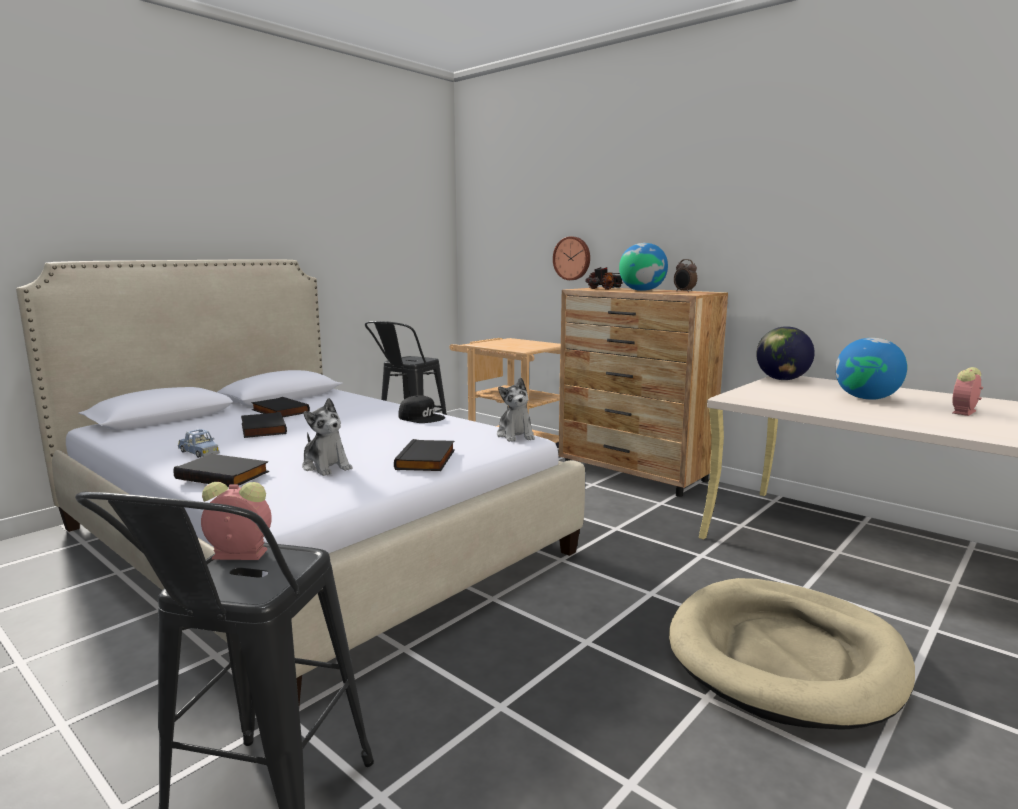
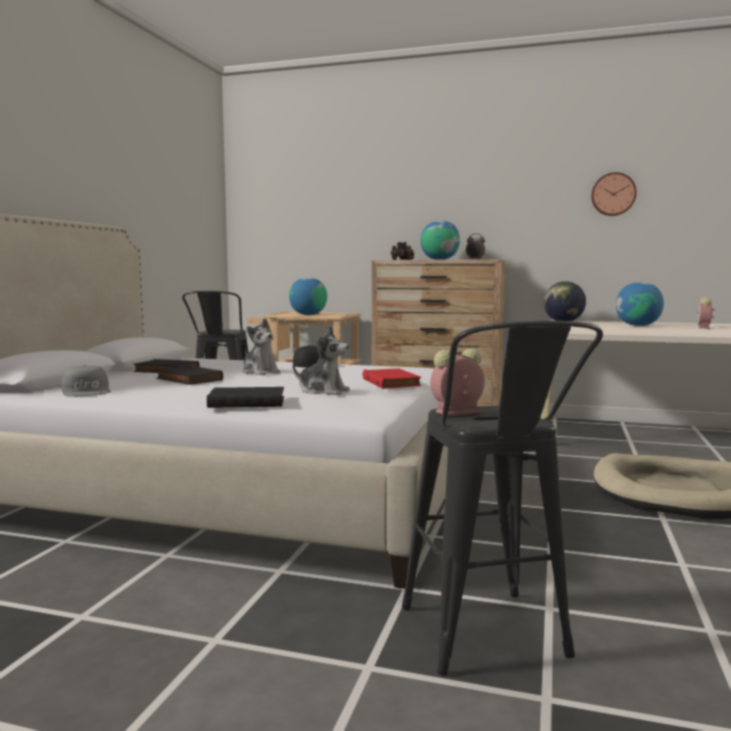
camera: 25 degrees left, 5 degrees down
(157, 436) = (87, 391): none -> grey cap
(199, 452) = (172, 395): blue toy car -> none
(427, 460) = (392, 382): black book -> red book
(504, 346) = (308, 315): none -> globe
(515, 435) = (419, 368): plush toy -> plush toy (260, 372)
(572, 258) = (358, 237): wall clock -> wall clock (613, 194)

